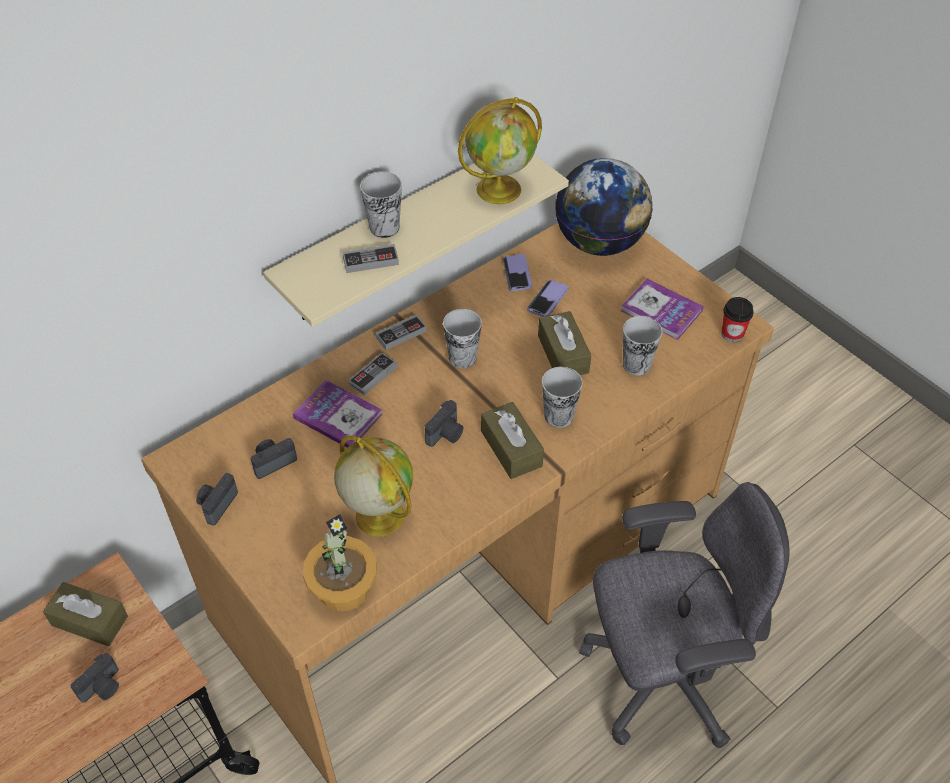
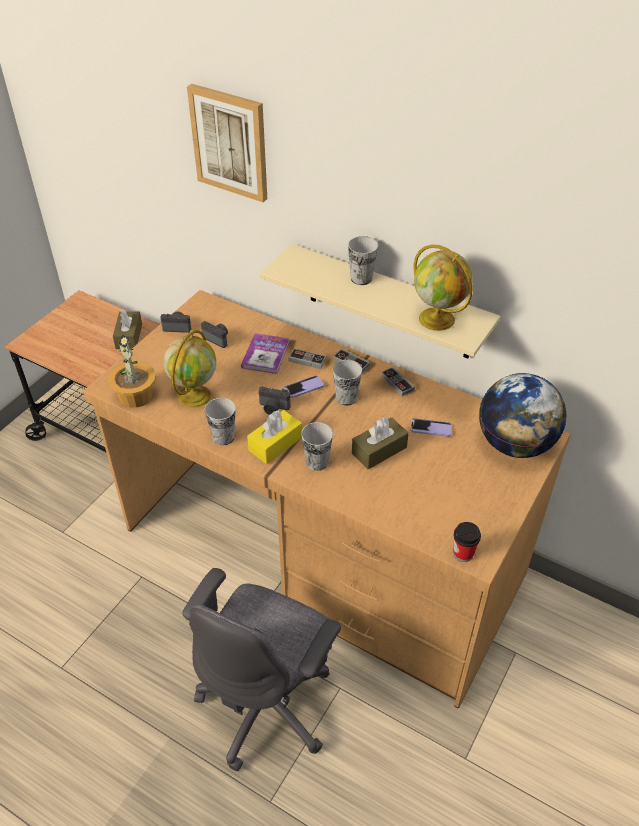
camera: 70 degrees right, 5 degrees down
(103, 687) = (90, 356): camera -> none
(141, 210) = (230, 142): none -> picture
(370, 261) = (325, 281): game controller -> game controller (397, 383)
(511, 448) = (275, 444): brown tissue box -> yellow tissue box
(517, 274) = (447, 405): phone -> phone (304, 387)
(636, 364) = (392, 496): cup -> cup (223, 437)
(661, 310) = (461, 500): book -> none
(661, 676) = (267, 703): grey office chair -> grey office chair turned 60 degrees clockwise

